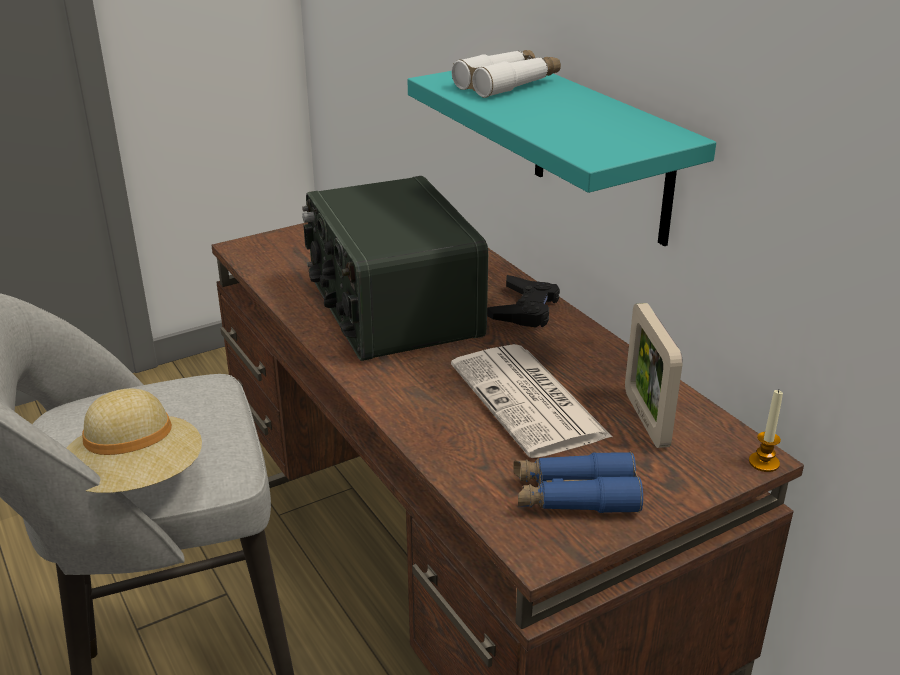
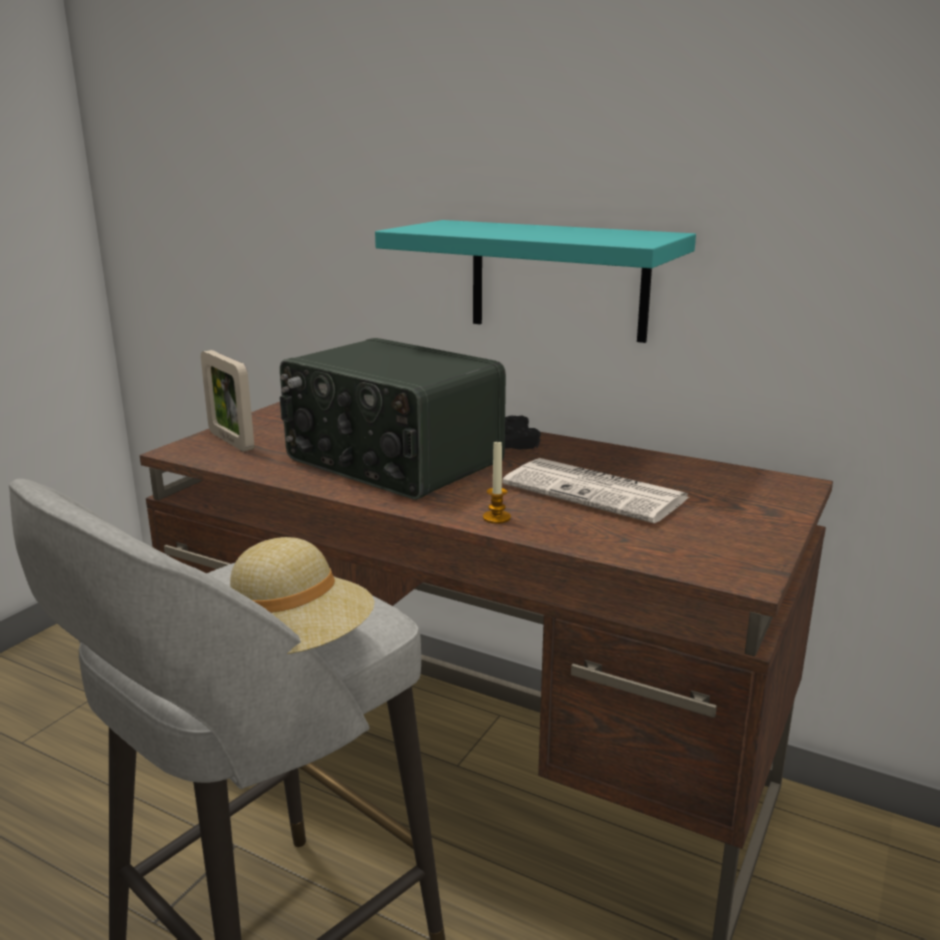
camera: 30 degrees left, 10 degrees down
(507, 84) = (470, 226): white binoculars -> none
(574, 496) = (718, 538): blue binoculars -> none
(646, 419) = (696, 481): picture frame -> picture frame (231, 441)
(764, 463) = (809, 485): candle -> candle (496, 518)

